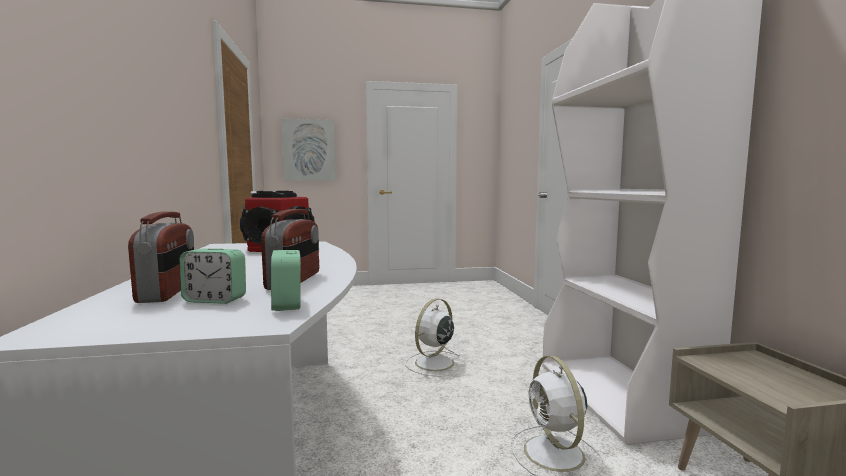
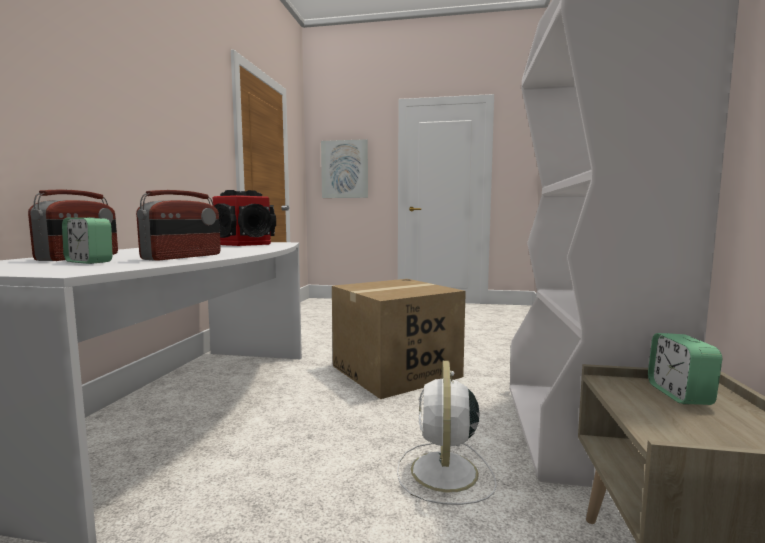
camera: 20 degrees right, 0 degrees up
(287, 304) = (125, 266): alarm clock -> alarm clock (679, 394)
(433, 363) = (395, 371): white fan -> cardboard box

